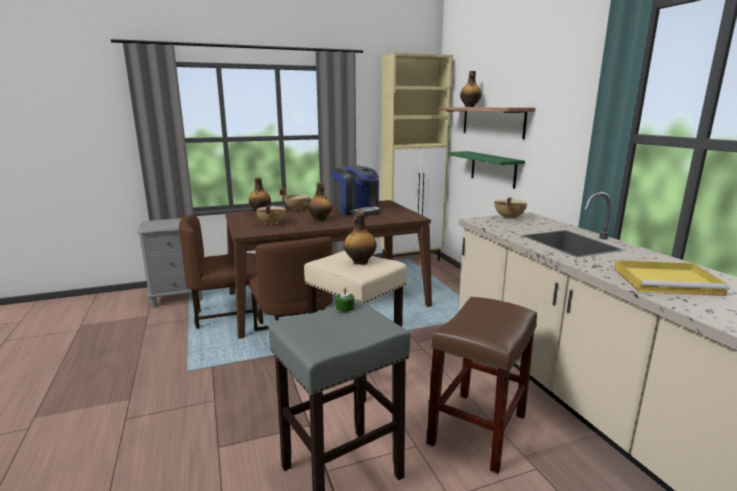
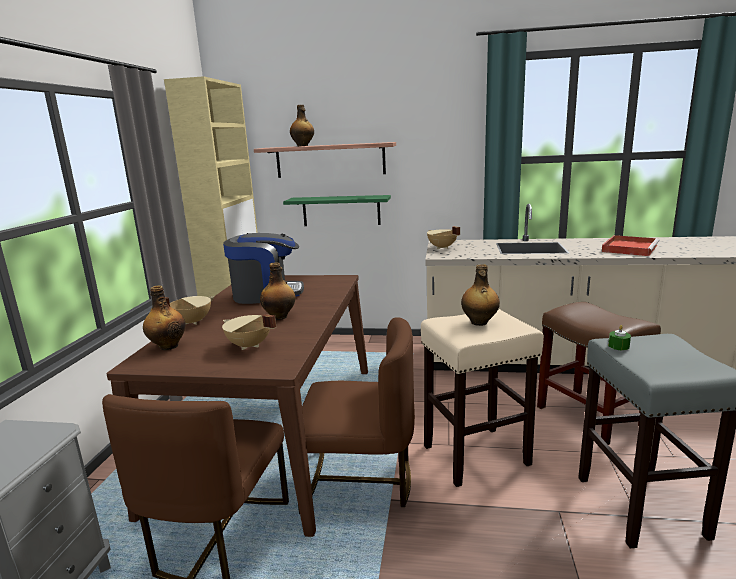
camera: 60 degrees left, 0 degrees up
(667, 281) = (629, 248): yellow tray -> red tray

